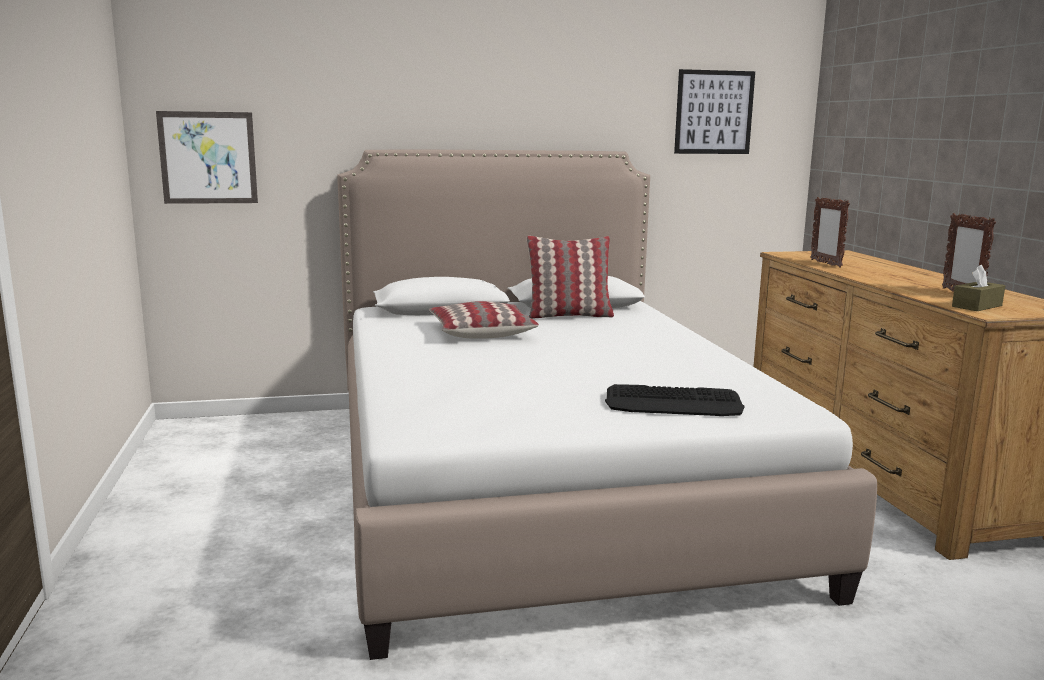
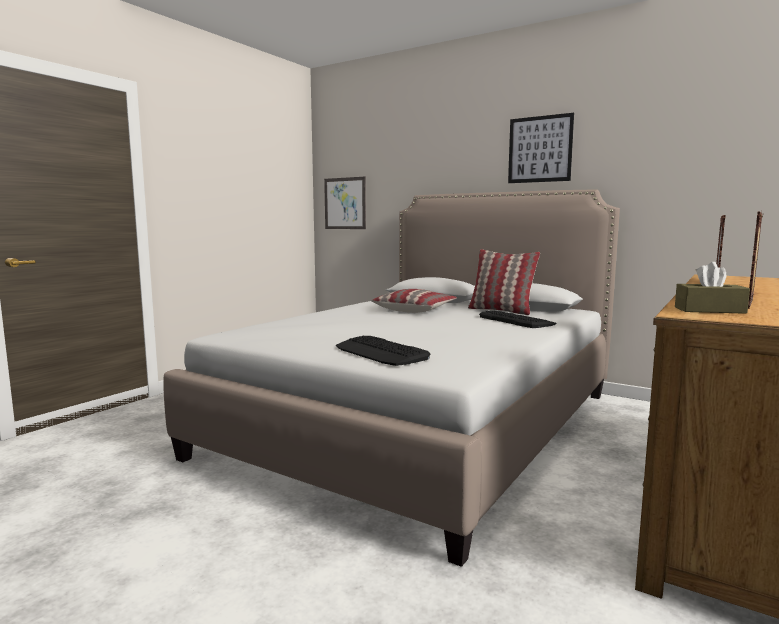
camera: 45 degrees right, 5 degrees down
(627, 327) = (516, 320): none -> keyboard
(714, 112) = (694, 151): picture -> picture (540, 149)

